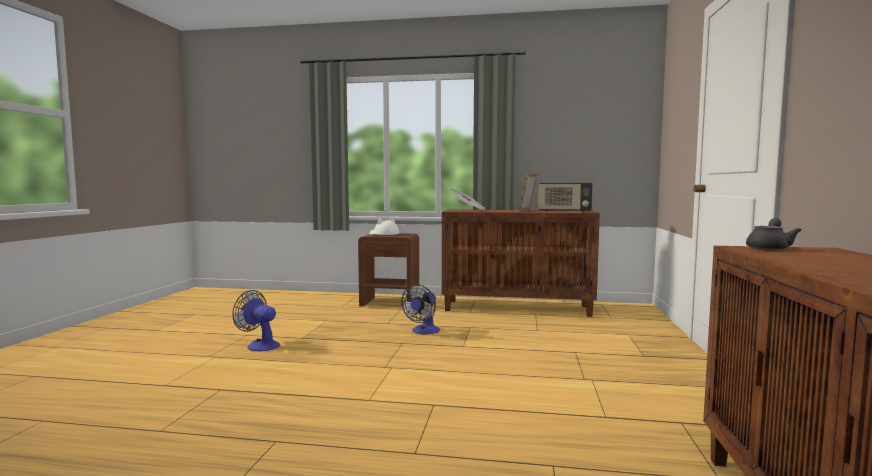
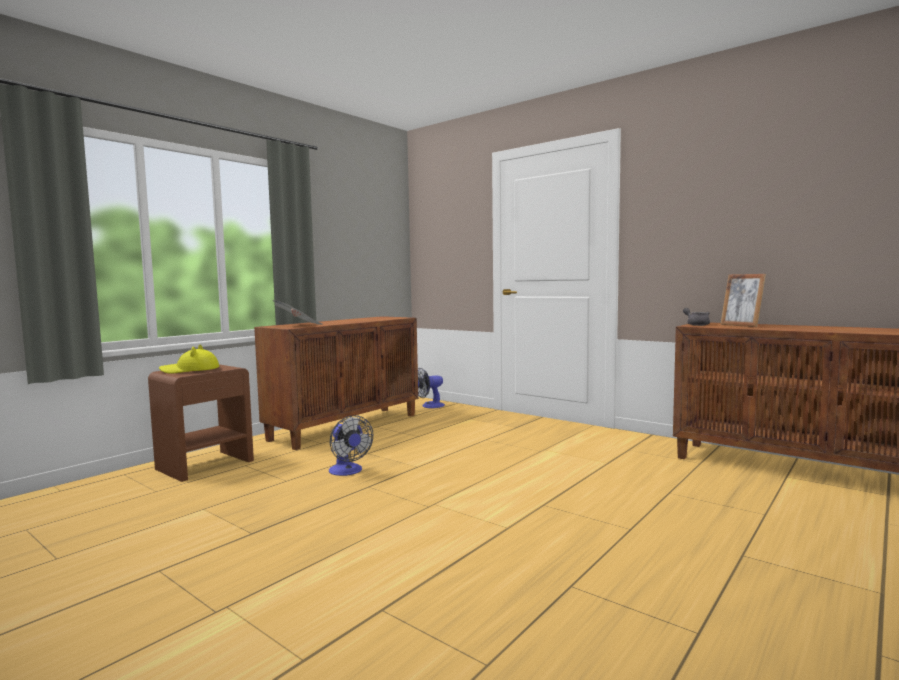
camera: 60 degrees left, 0 degrees up
(259, 345) = (232, 565): fan -> fan (429, 406)
(383, 234) = (190, 370): white hat -> yellow hat
(527, 211) = (351, 321): picture frame -> picture frame (741, 325)
(564, 212) = (385, 319): radio -> none

